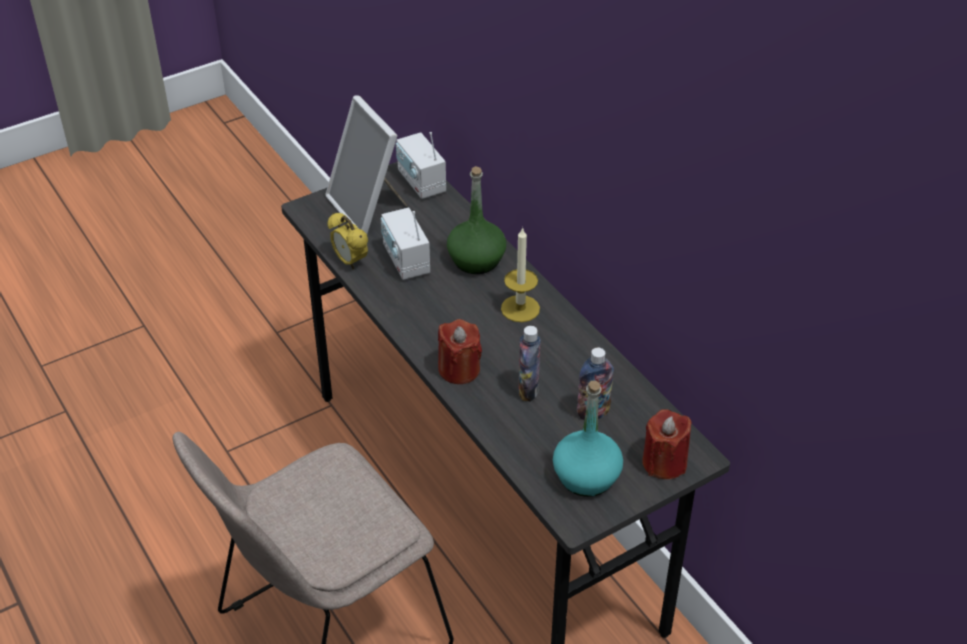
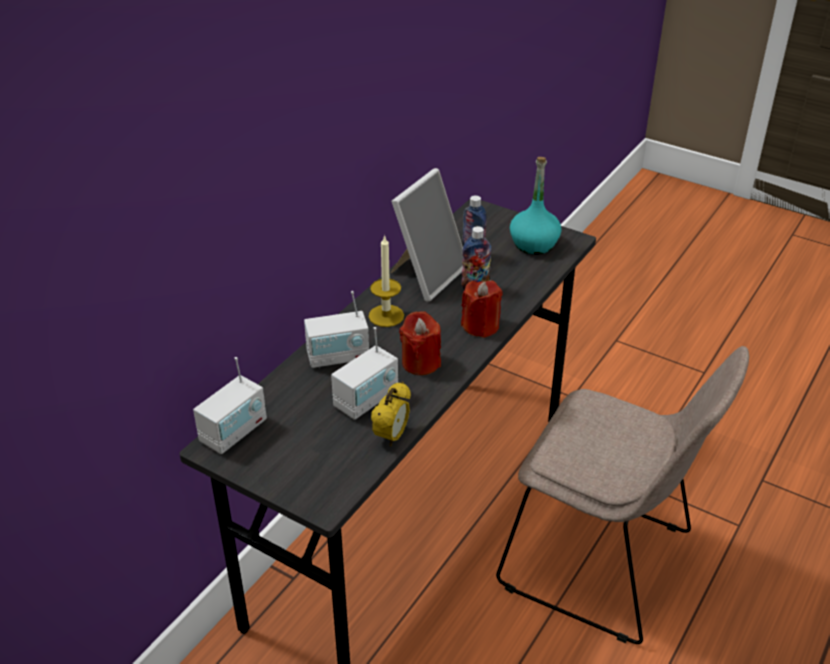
camera: 115 degrees left, 5 degrees down
(369, 209) = (300, 455): picture frame -> picture frame (427, 275)
(476, 260) = (338, 357): green bottle -> radio
(664, 463) = (494, 219): red candle -> red candle (420, 363)

